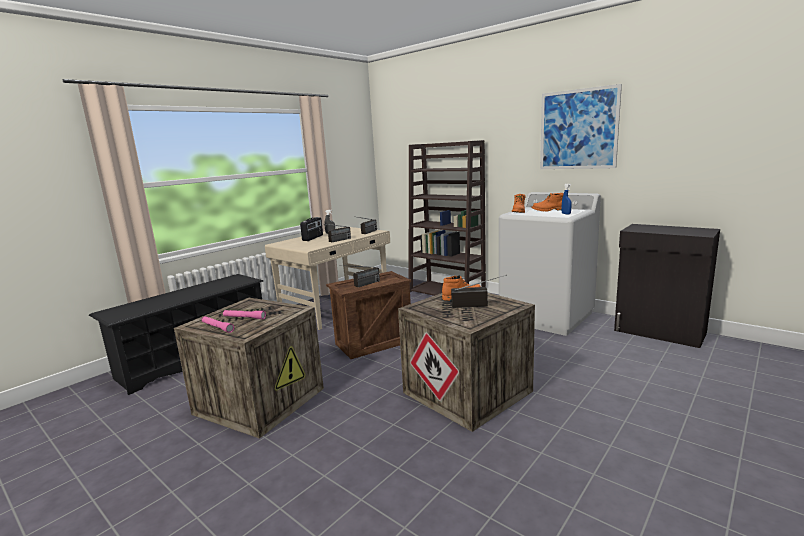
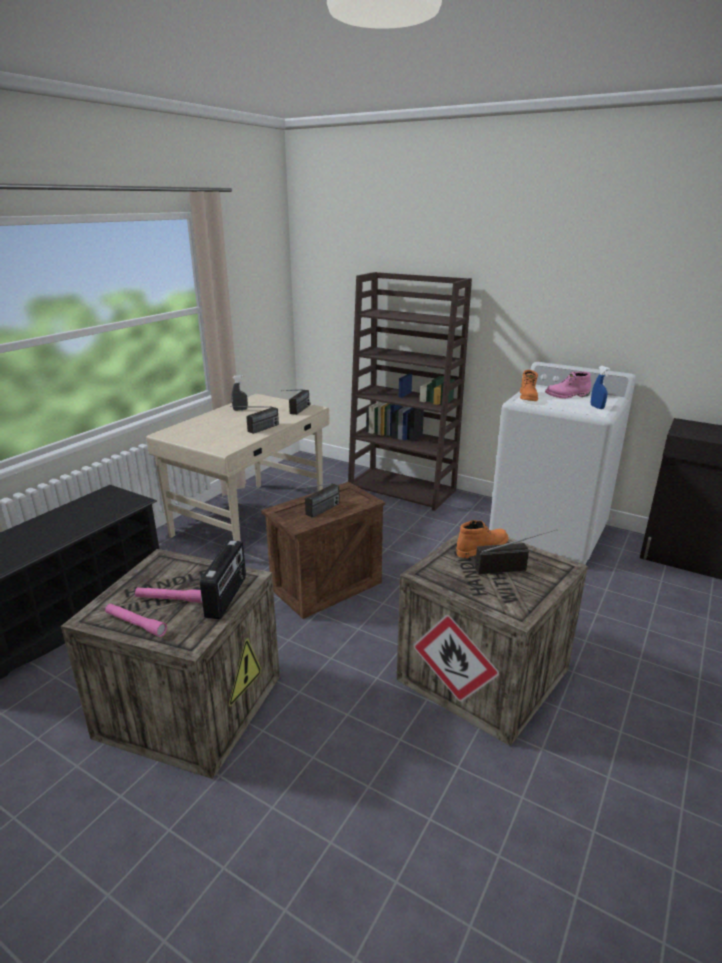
camera: 10 degrees left, 10 degrees up
(313, 238) = (218, 421): radio -> radio (227, 597)
(548, 210) = (567, 396): orange boot -> pink boot
(578, 129) = (614, 280): picture -> none

